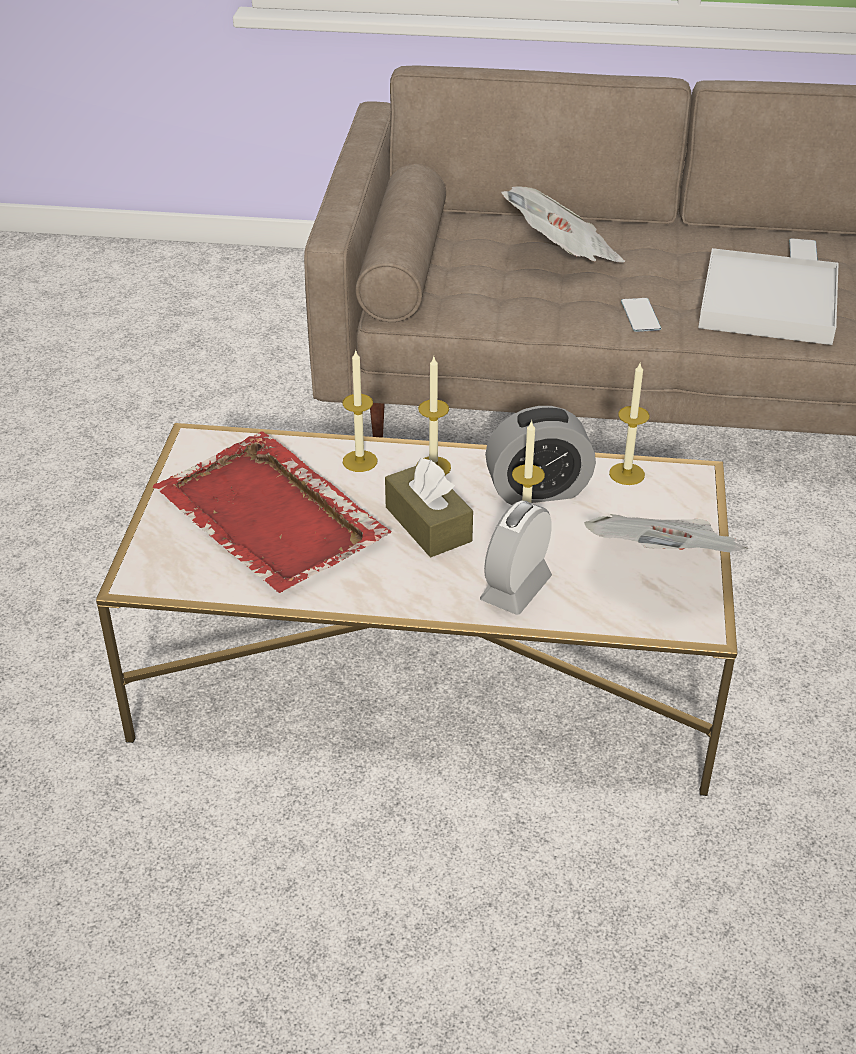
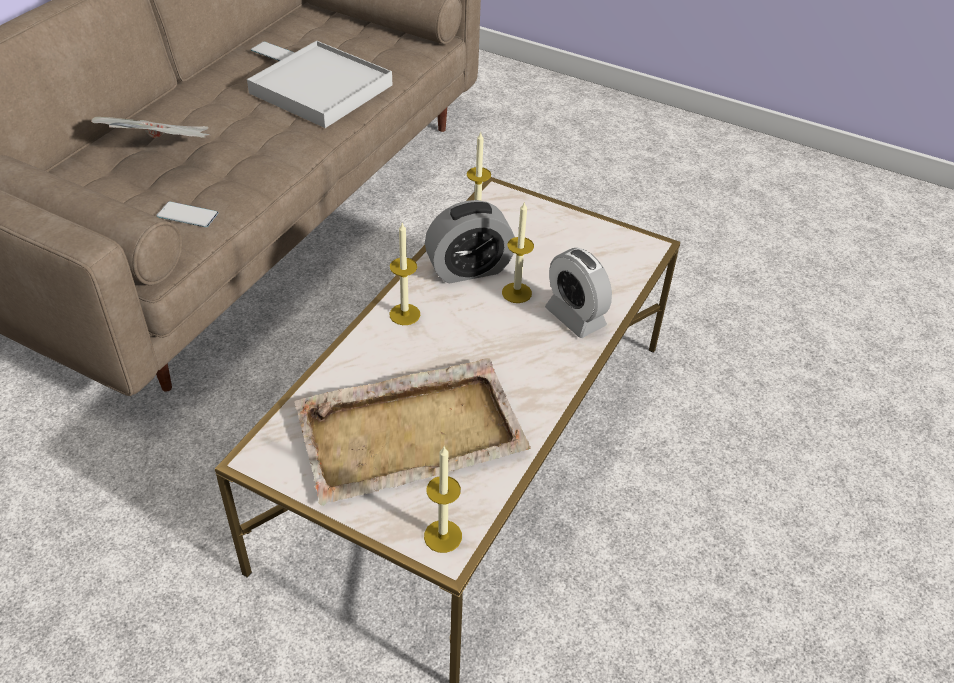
camera: 70 degrees left, 5 degrees up
(271, 518) = (413, 433): red tray -> beige tray
(360, 461) = (367, 354): candle -> candle (443, 536)
(428, 524) = (475, 339): brown tissue box -> none
(538, 490) = (469, 269): alarm clock -> alarm clock turned 60 degrees clockwise
(640, 315) = (284, 146): phone -> phone (187, 215)
(663, 565) = (584, 240): newspaper -> none

